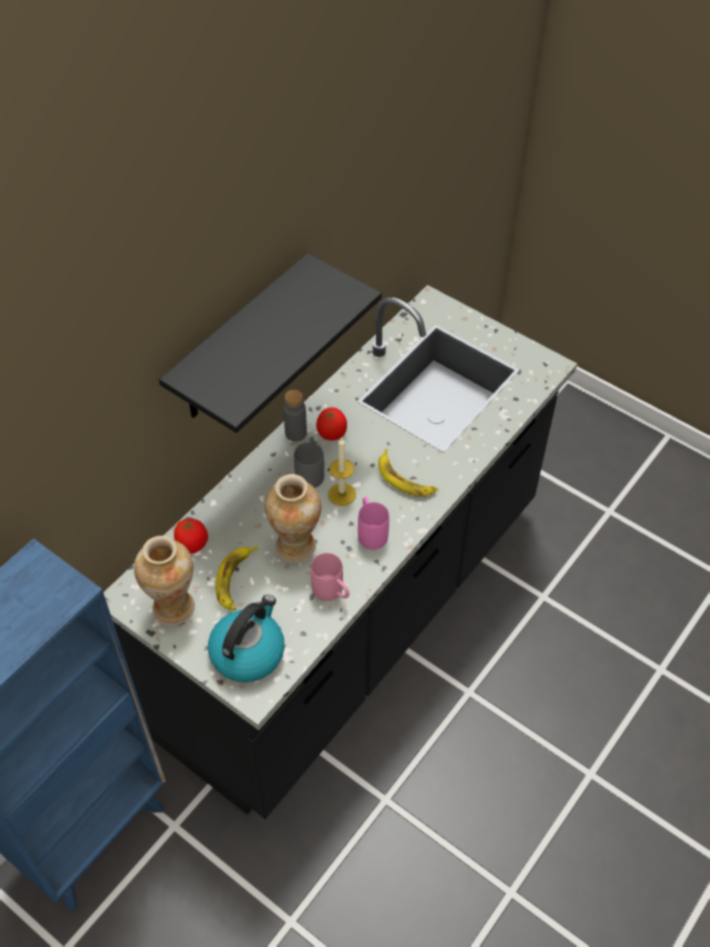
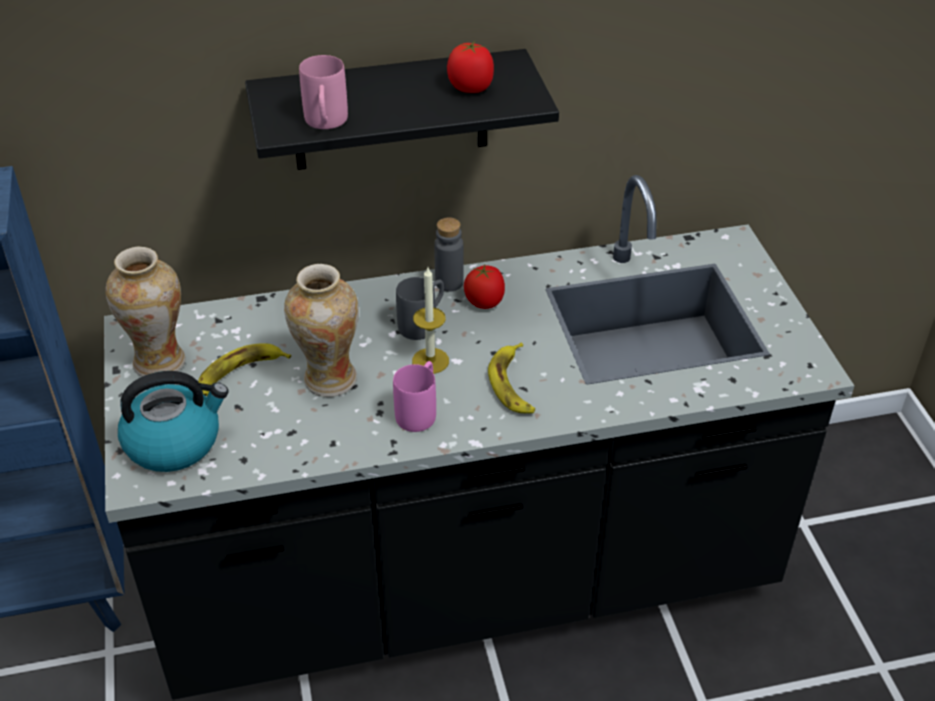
camera: 40 degrees right, 10 degrees down
(192, 544) = (239, 321): tomato -> tomato (471, 88)
(332, 593) = (314, 442): pink mug -> pink mug (326, 124)

